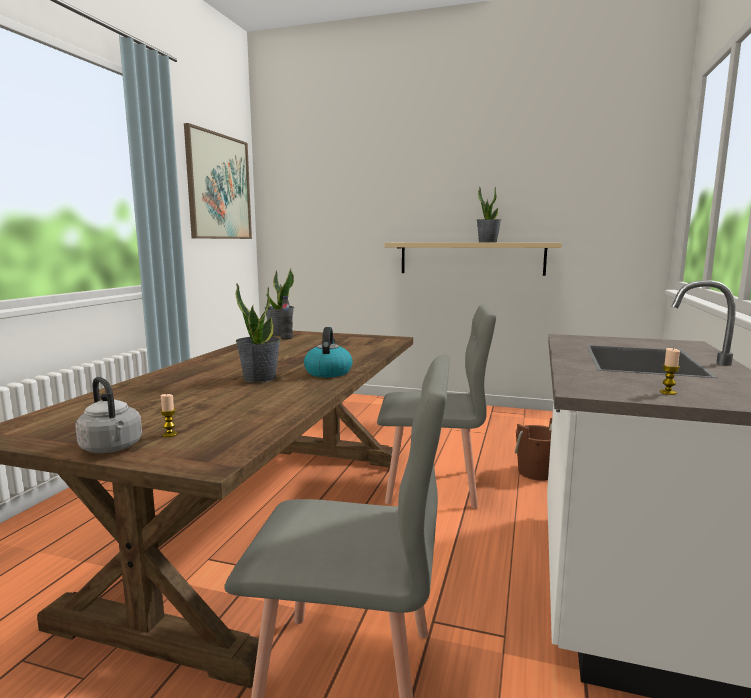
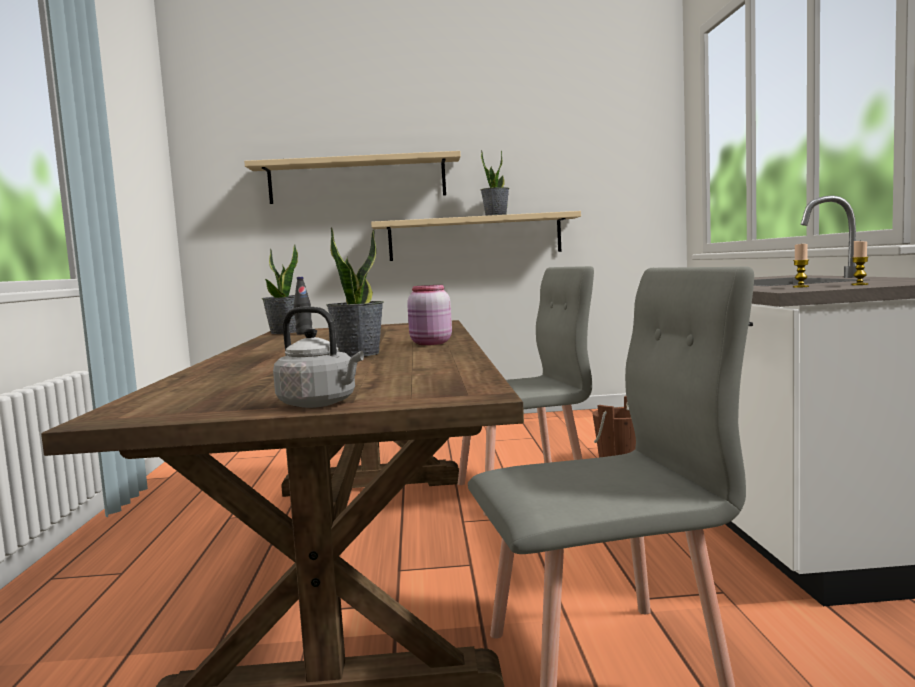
camera: 20 degrees left, 5 degrees down
(170, 434) = (365, 389): candle -> candle (801, 287)
(219, 187) = (138, 152): picture -> none
(328, 372) = (430, 343): kettle -> pink jar
(381, 207) = (357, 180): none -> beige shelf

